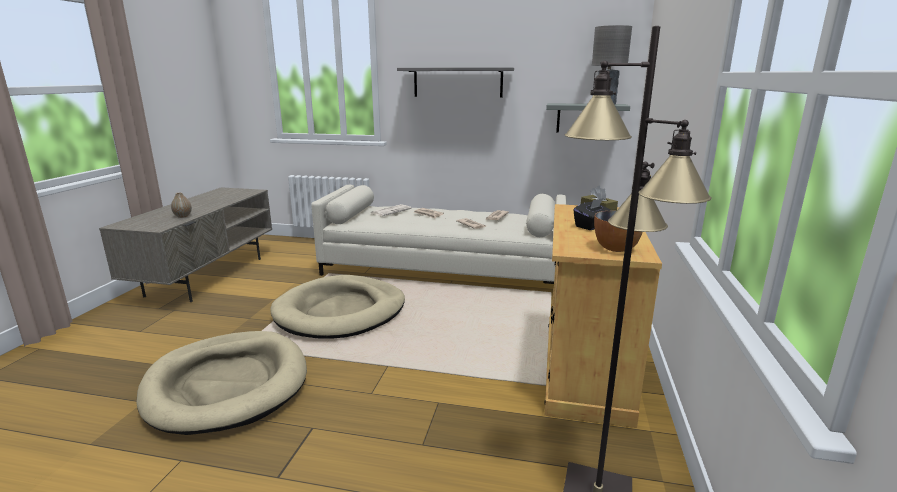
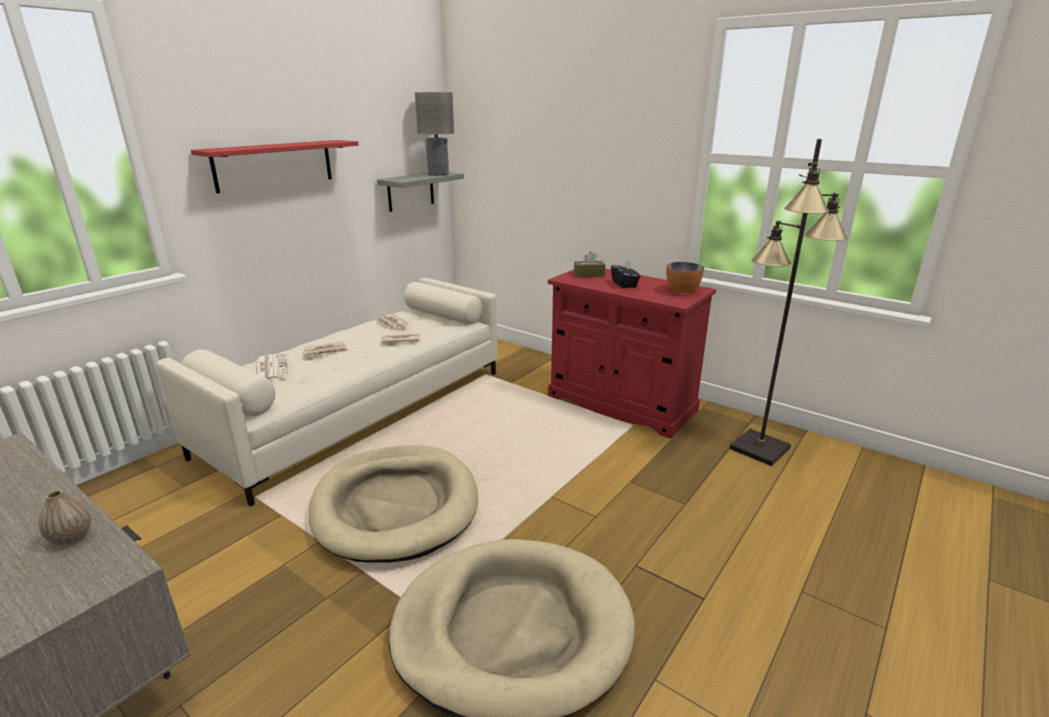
camera: 65 degrees left, 5 degrees up
(457, 82) = (274, 165): grey shelf -> red shelf
(584, 369) = (621, 404): beige cabinet -> red cabinet

